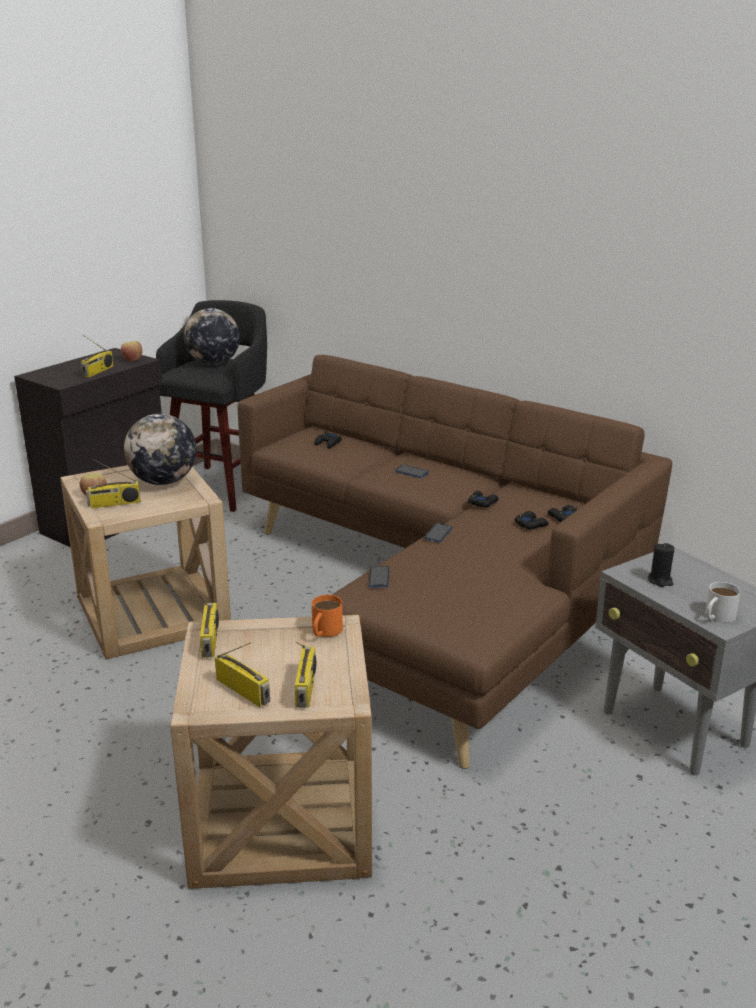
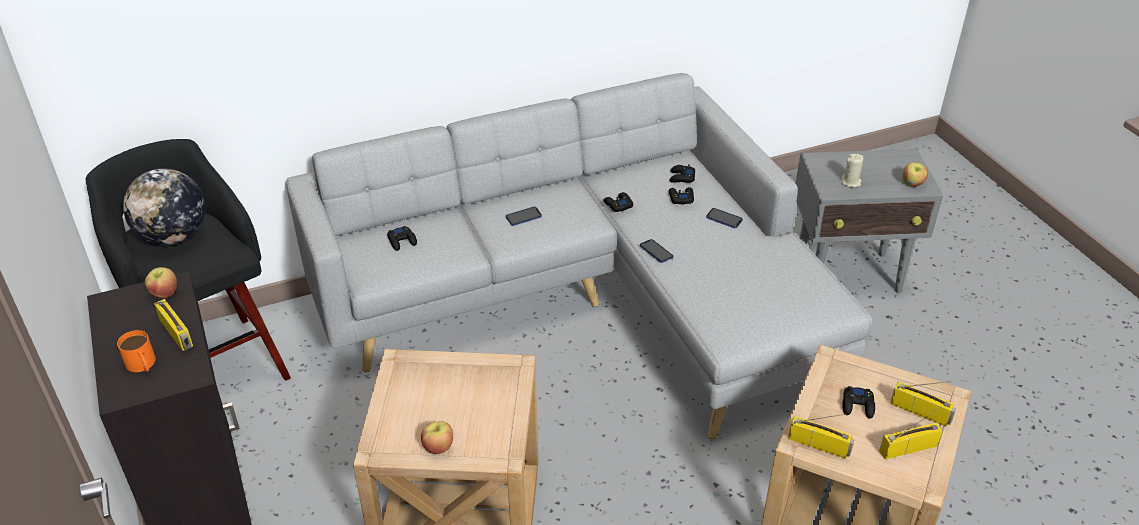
camera: 60 degrees left, 15 degrees up
(114, 504) = (475, 436): radio -> none
(163, 482) = (448, 383): globe -> none
(285, 652) = (858, 406): none -> black game controller
(324, 632) = (839, 372): orange mug -> orange mug (142, 365)
(379, 578) = (713, 315): phone -> phone (724, 219)
(440, 599) = (595, 307): brown sofa -> grey sofa
(660, 580) = (850, 182): black candle -> beige candle
(717, 617) = (912, 184): white mug -> apple

